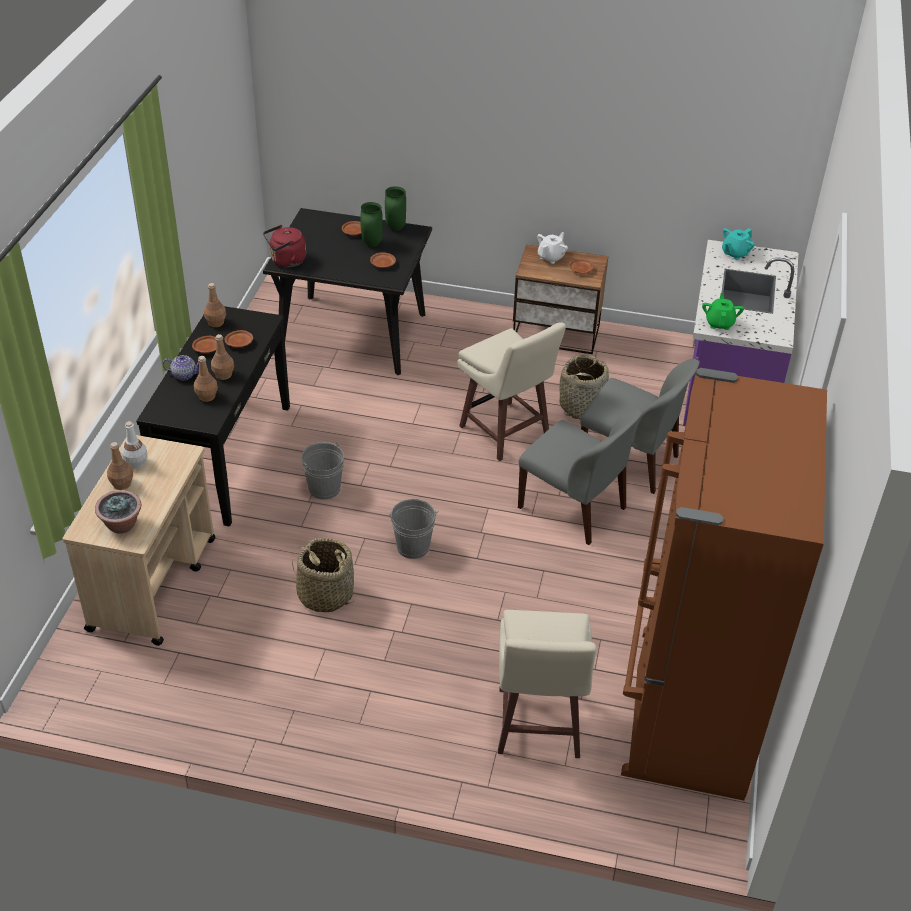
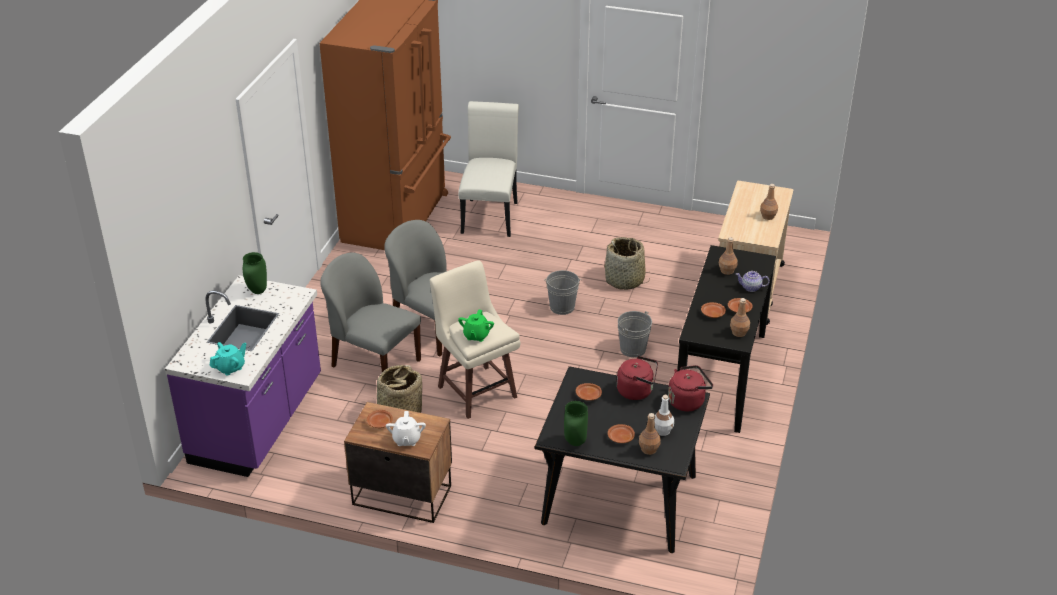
camera: 175 degrees left, 5 degrees down
(122, 525) = (757, 194): potted plant -> none
(136, 463) = (763, 228): white bottle -> white bottle (662, 430)
(224, 375) = (718, 287): brown bottle -> brown bottle (648, 449)
(334, 269) = (637, 391): none -> red kettle
(372, 244) = (600, 421): green vase -> green vase (257, 291)
(537, 725) = (490, 214): beige stool -> white chair
(551, 257) = (406, 440): white teapot -> white teapot turned 45 degrees counterclockwise
(719, 323) = (289, 296): green teapot -> green teapot (476, 335)

